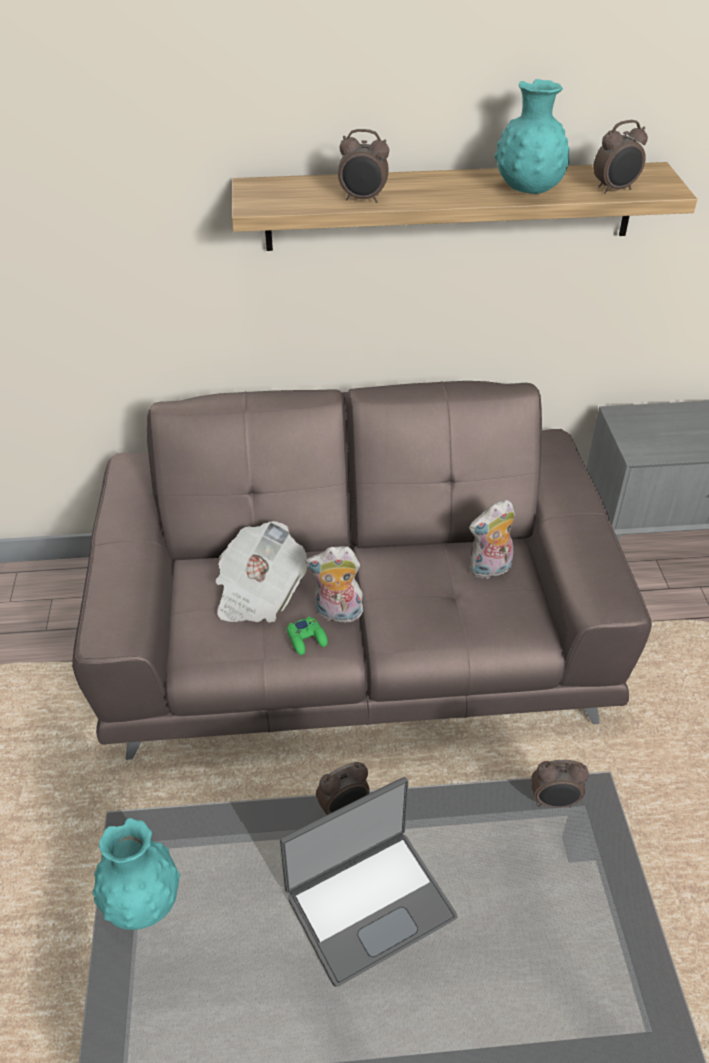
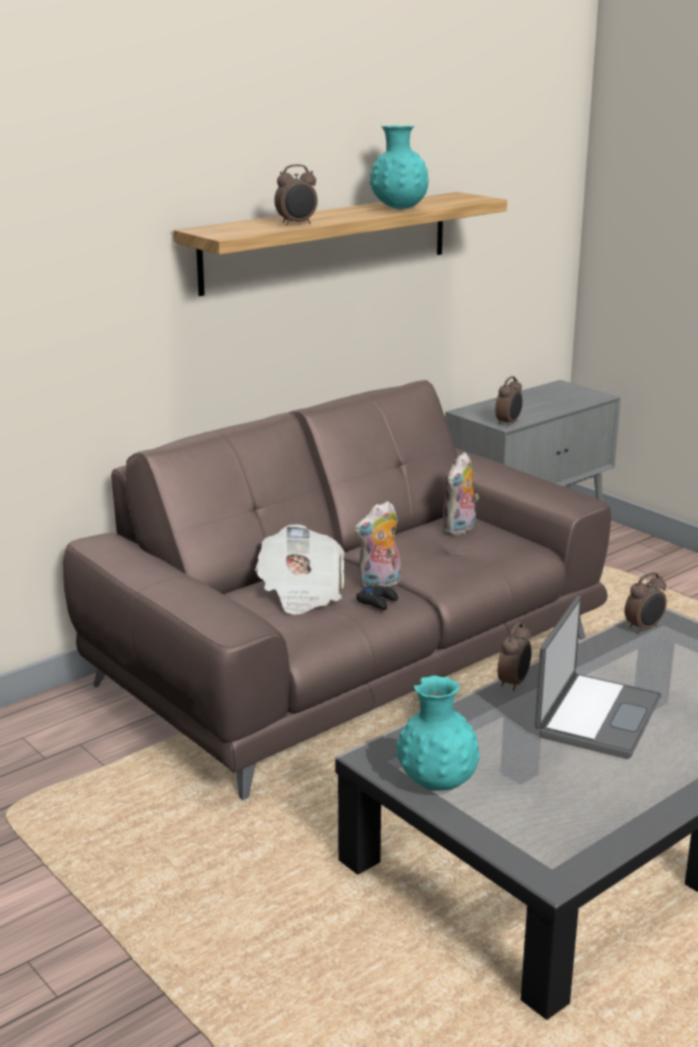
camera: 35 degrees left, 20 degrees down
(307, 639) = (377, 601): green game controller -> black game controller
(615, 190) = (452, 202): alarm clock -> alarm clock (508, 423)

